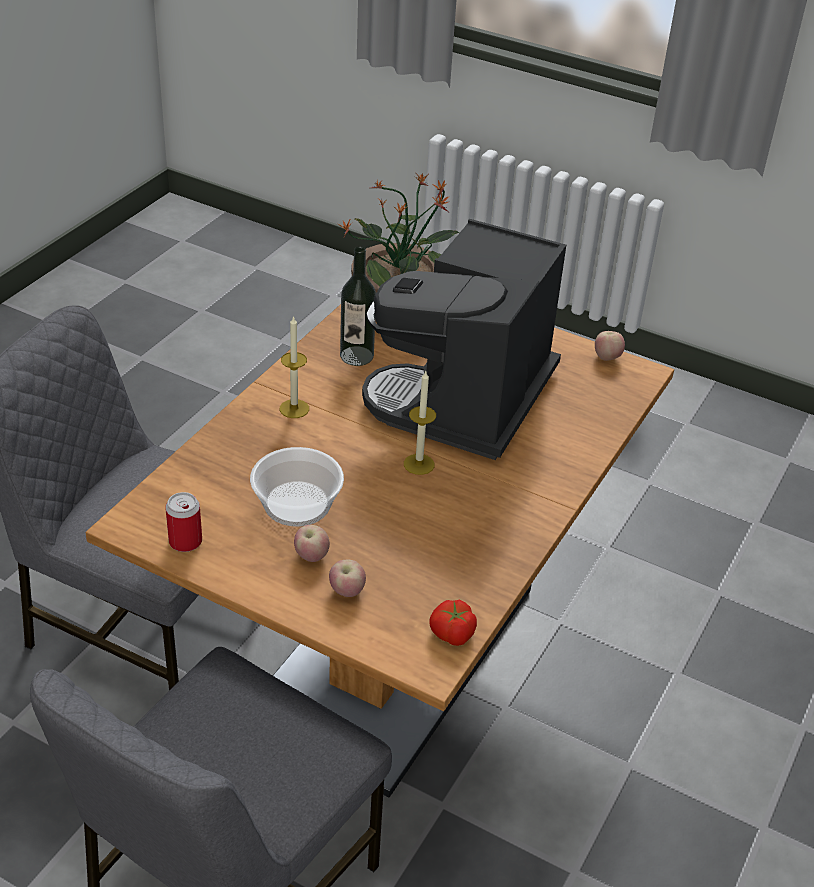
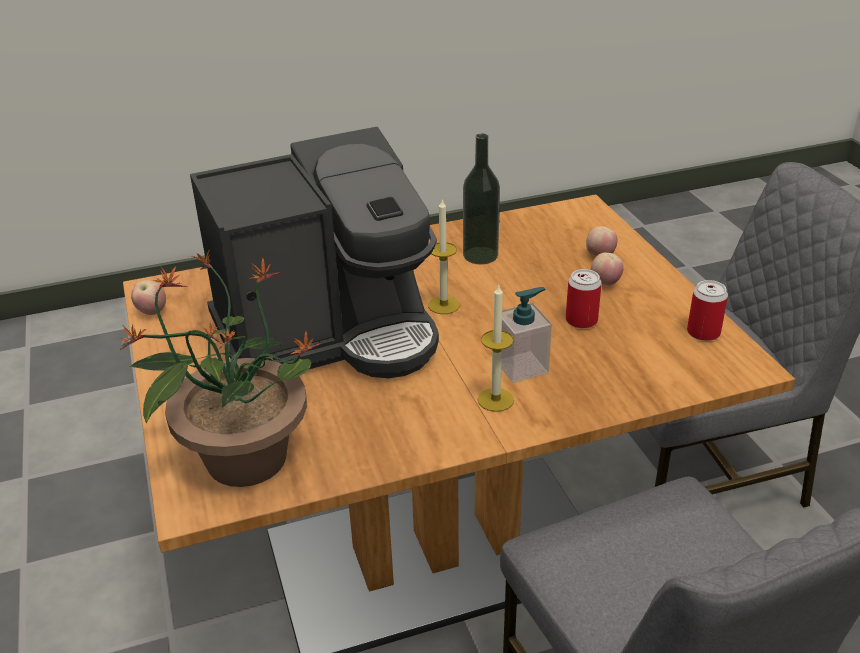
camera: 135 degrees left, 5 degrees down
(296, 504) = (581, 320): bowl -> can
(301, 440) = (522, 367): none -> soap dispenser
(356, 356) = (363, 425): bottle -> bottle (480, 255)
(452, 633) = (553, 214): tomato -> none

